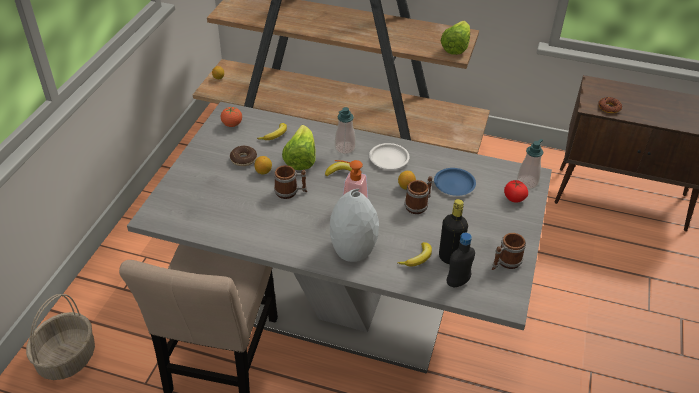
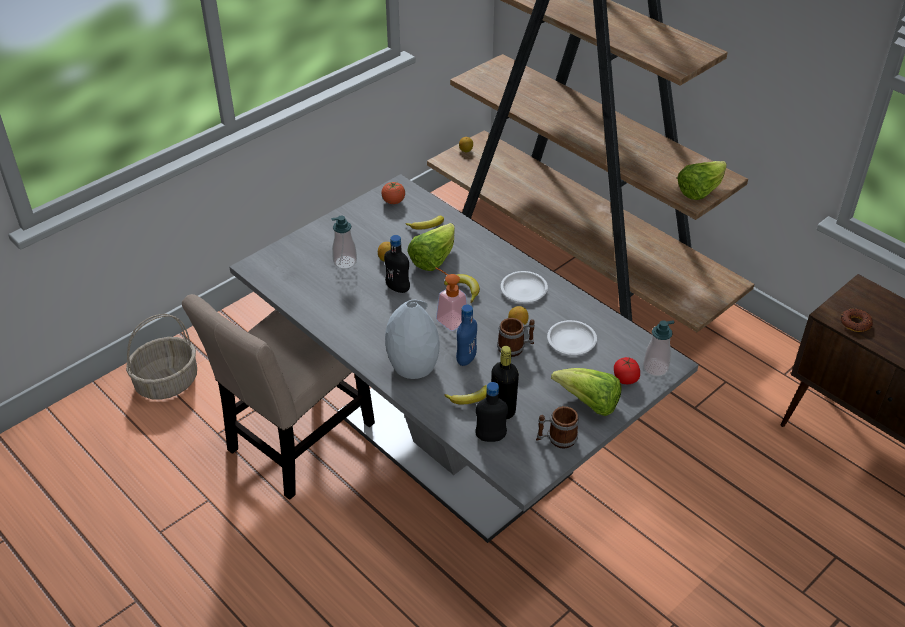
camera: 30 degrees right, 0 degrees up
(243, 159) = (378, 240): donut -> none
(290, 192) = (398, 288): mug -> black bottle
(345, 148) = (487, 263): soap dispenser -> soap dispenser (345, 262)
(389, 228) = (466, 359): none -> blue bottle
(454, 184) = (572, 340): blue plate -> white plate
(505, 226) = (589, 403): none -> lettuce

